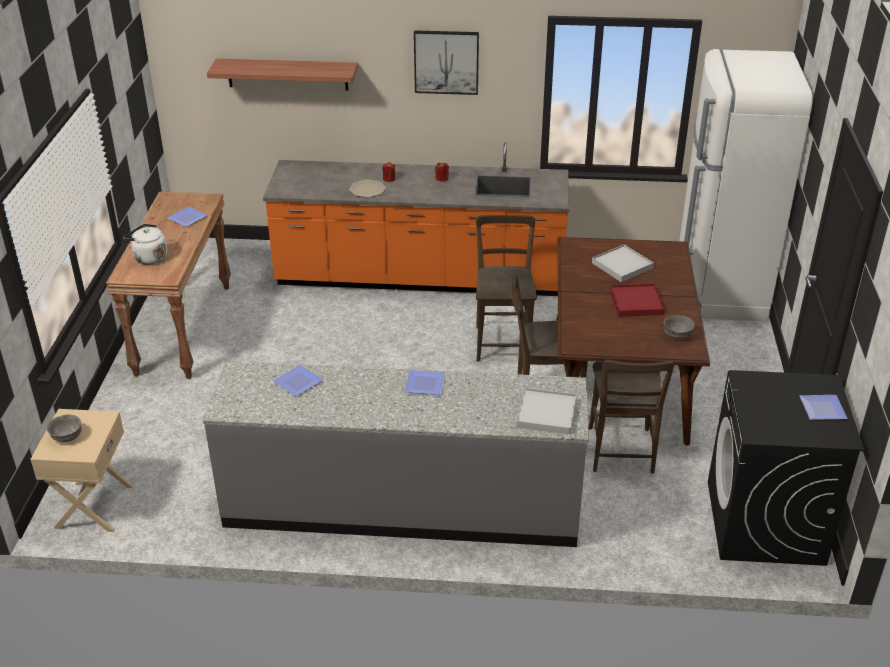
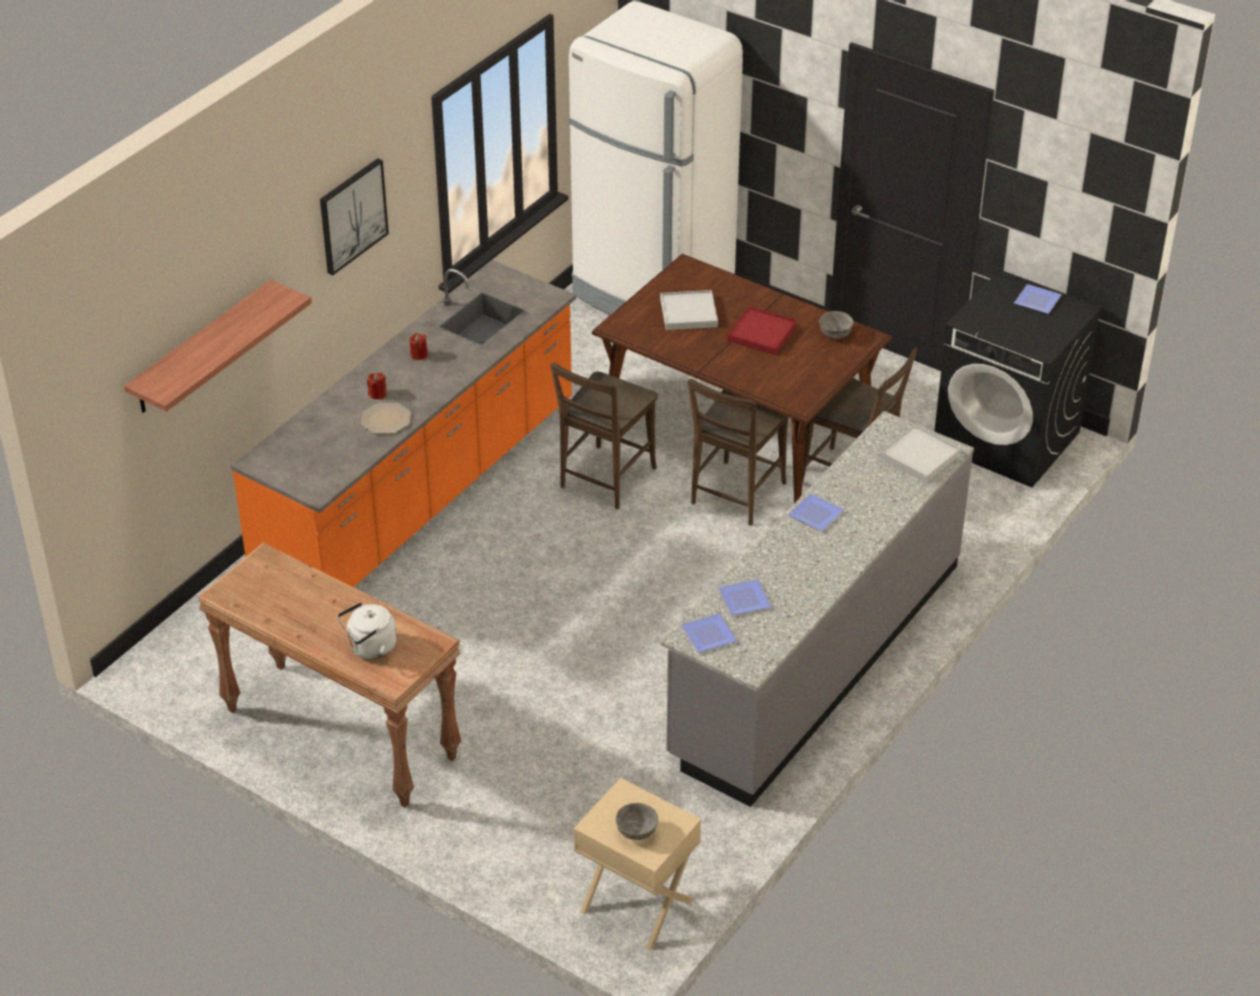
camera: 60 degrees left, 5 degrees up
(188, 218) = (301, 588): plate -> plate (709, 633)
(503, 341) = (604, 480): brown chair -> brown chair turned 90 degrees counterclockwise

